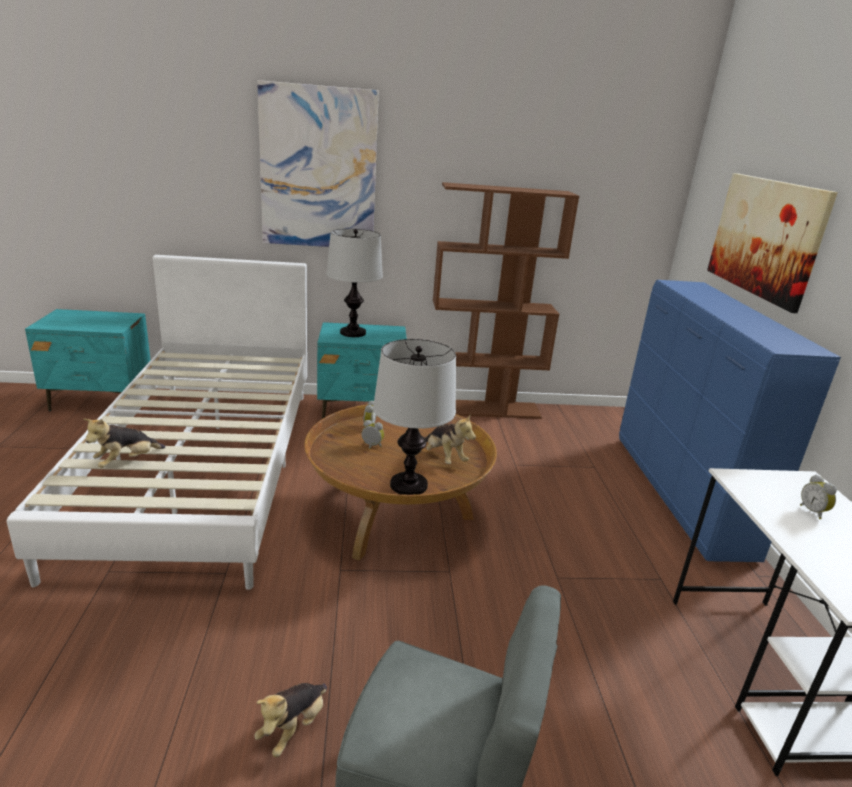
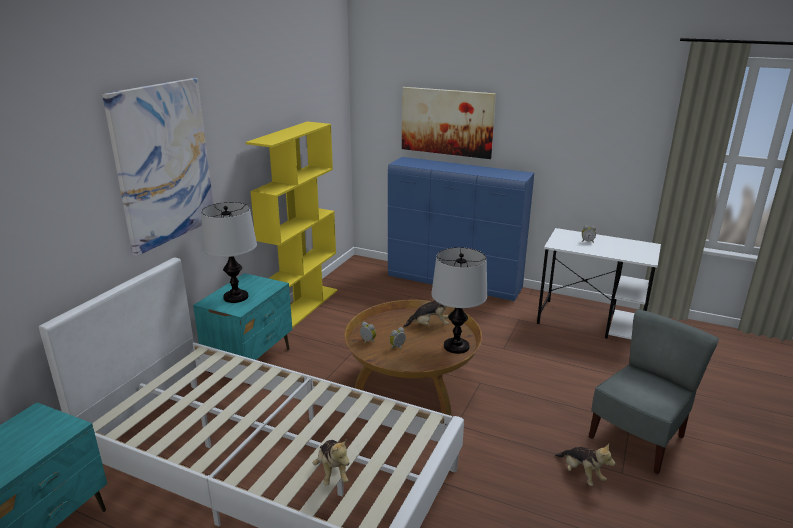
camera: 60 degrees left, 0 degrees up
(482, 409) = (302, 307): brown bookcase -> yellow bookcase

